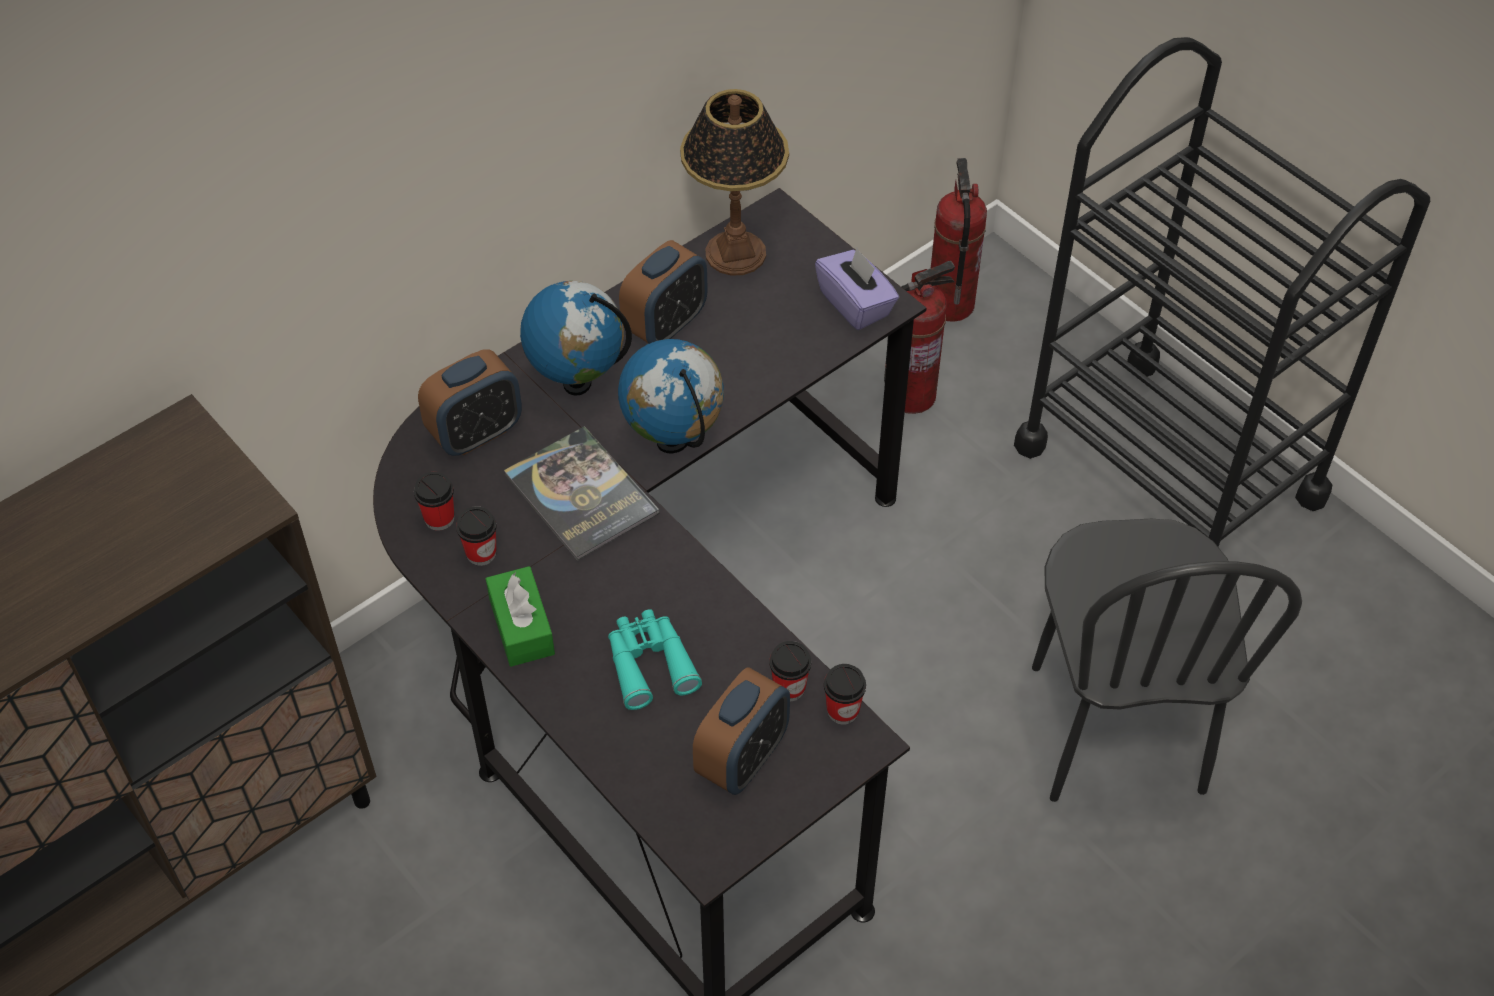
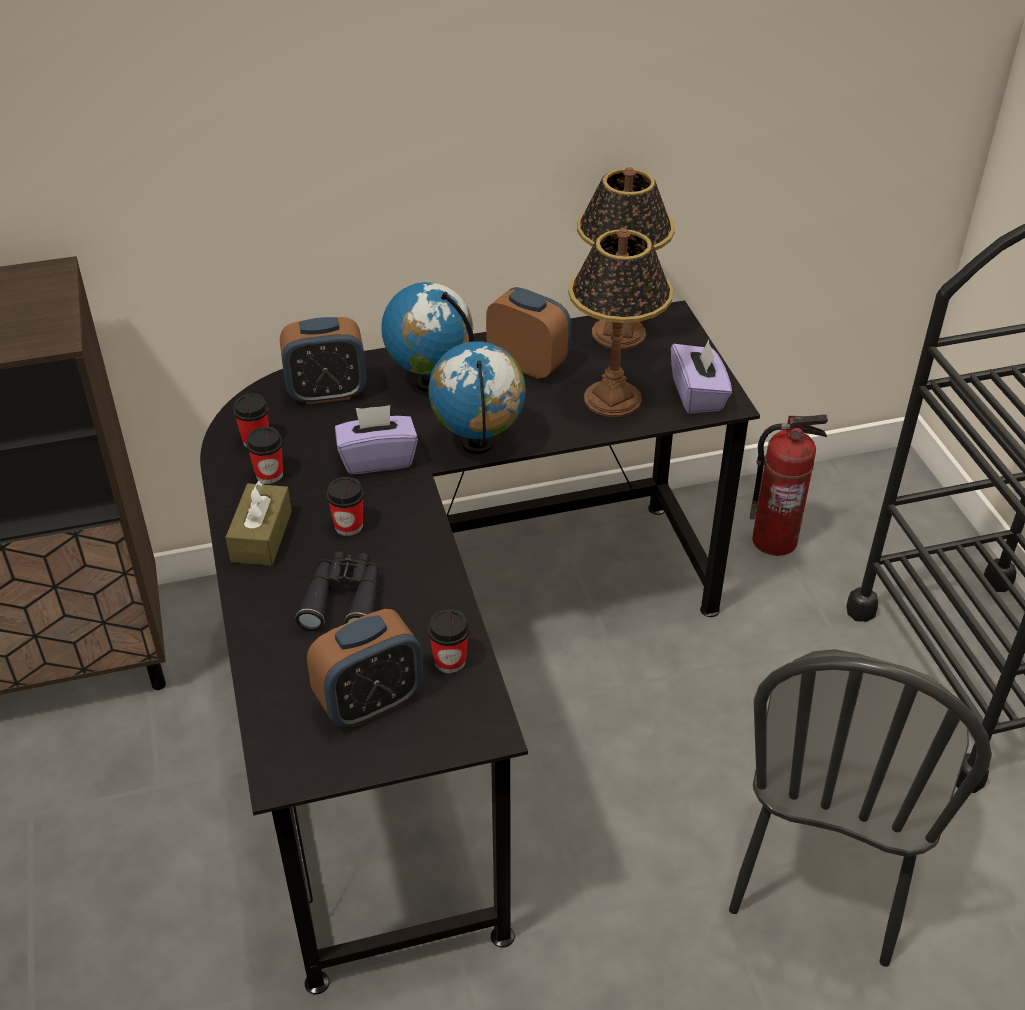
camera: 25 degrees right, 10 degrees down
(521, 626) = (261, 536): green tissue box -> brown tissue box
(581, 494) = (377, 459): book -> purple tissue box
(649, 663) = (344, 599): turquoise binoculars -> black binoculars
(665, 325) = (528, 364): alarm clock -> alarm clock turned 120 degrees counterclockwise
(775, 338) = (613, 399): none -> table lamp
(843, 710) = (485, 697): cup -> cup (348, 526)
(949, 304) = (843, 485): fire extinguisher -> none

